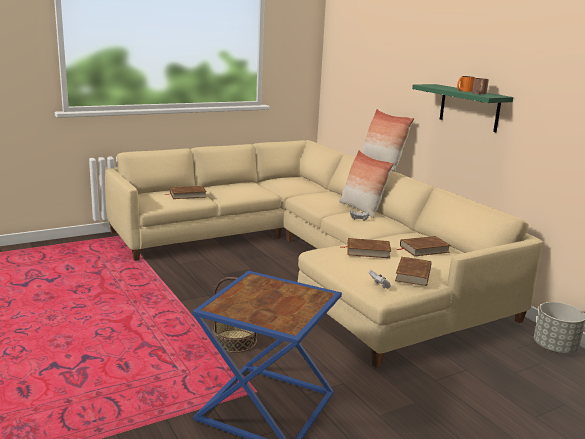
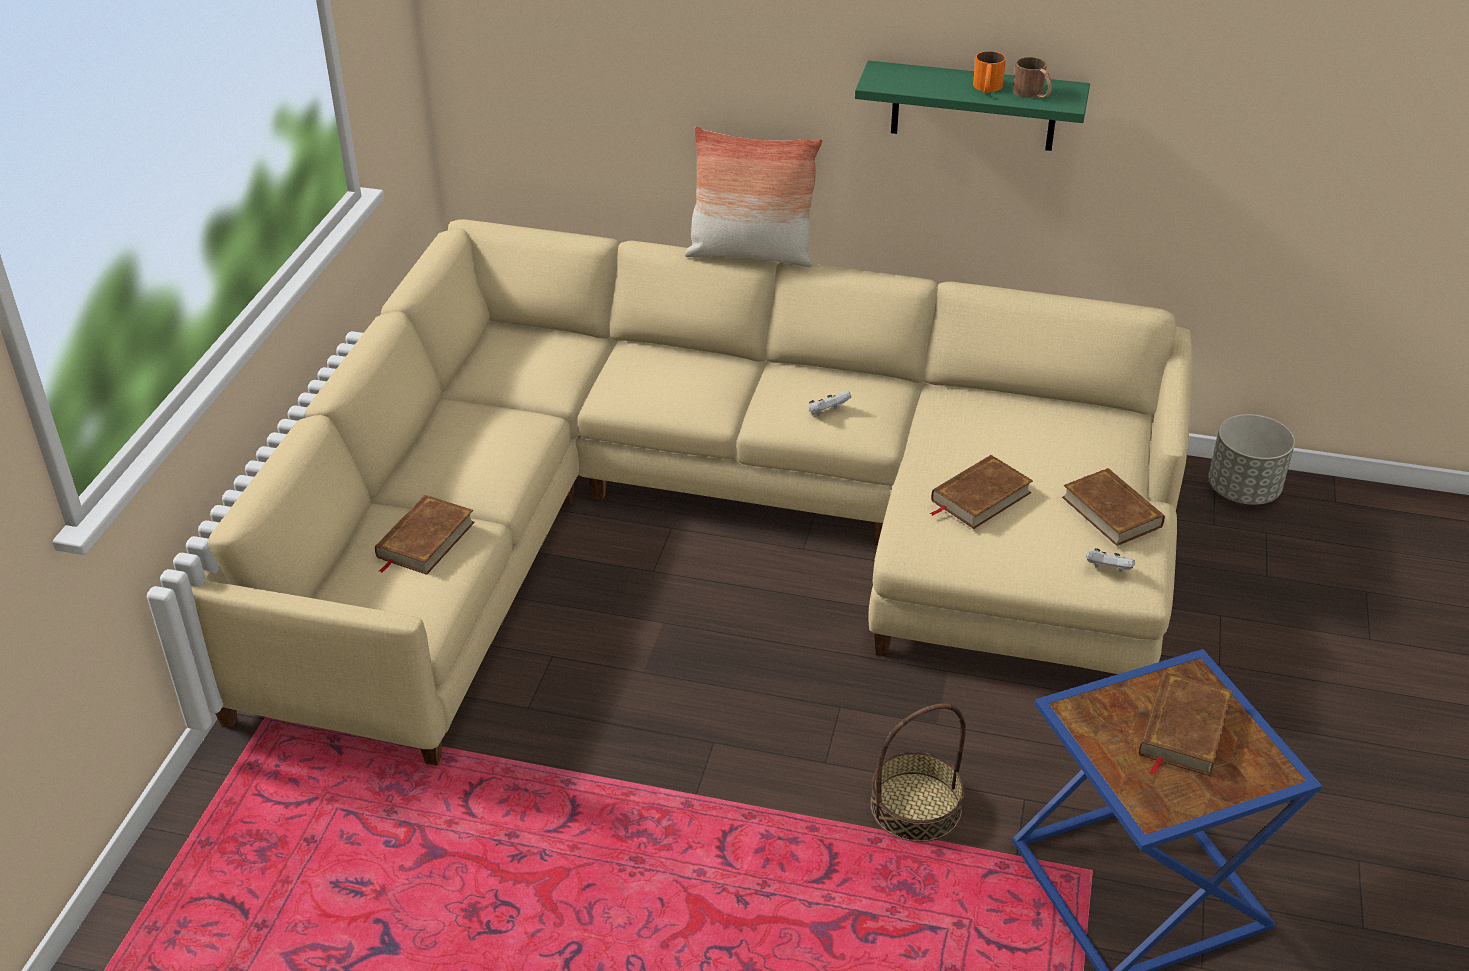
camera: 45 degrees left, 20 degrees up
(361, 209) = (774, 374): pillow -> none
(424, 249) = (1031, 434): brown book -> brown book (1183, 729)

